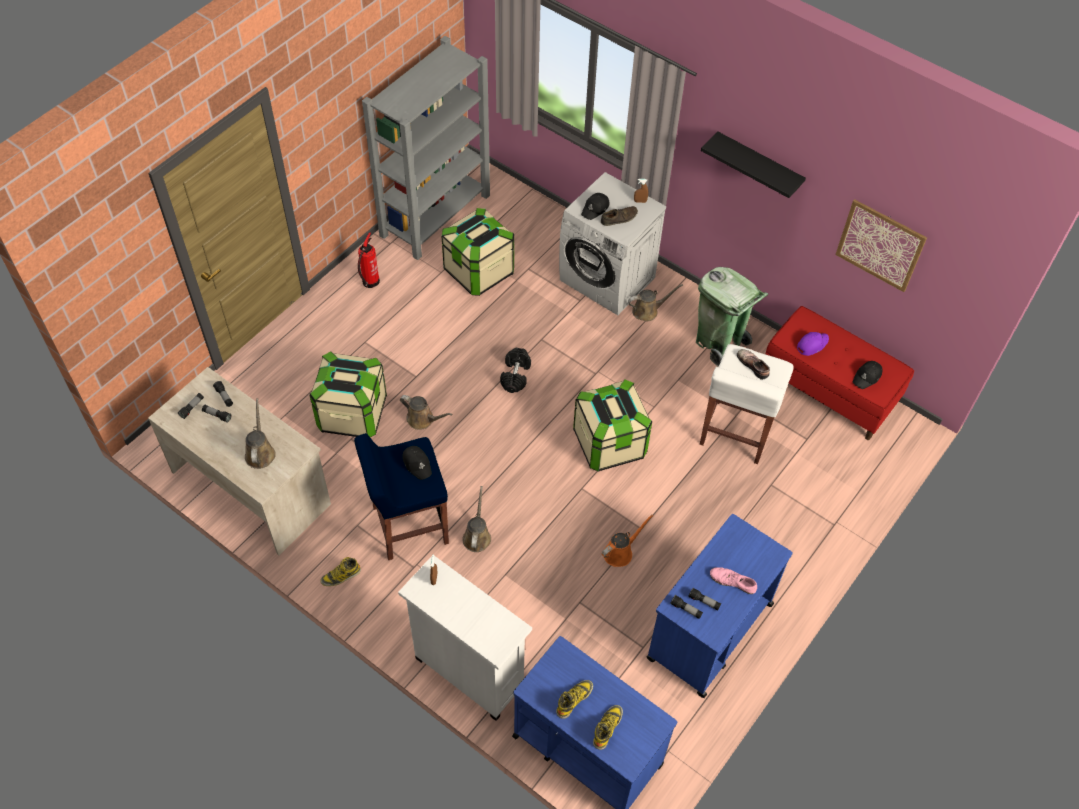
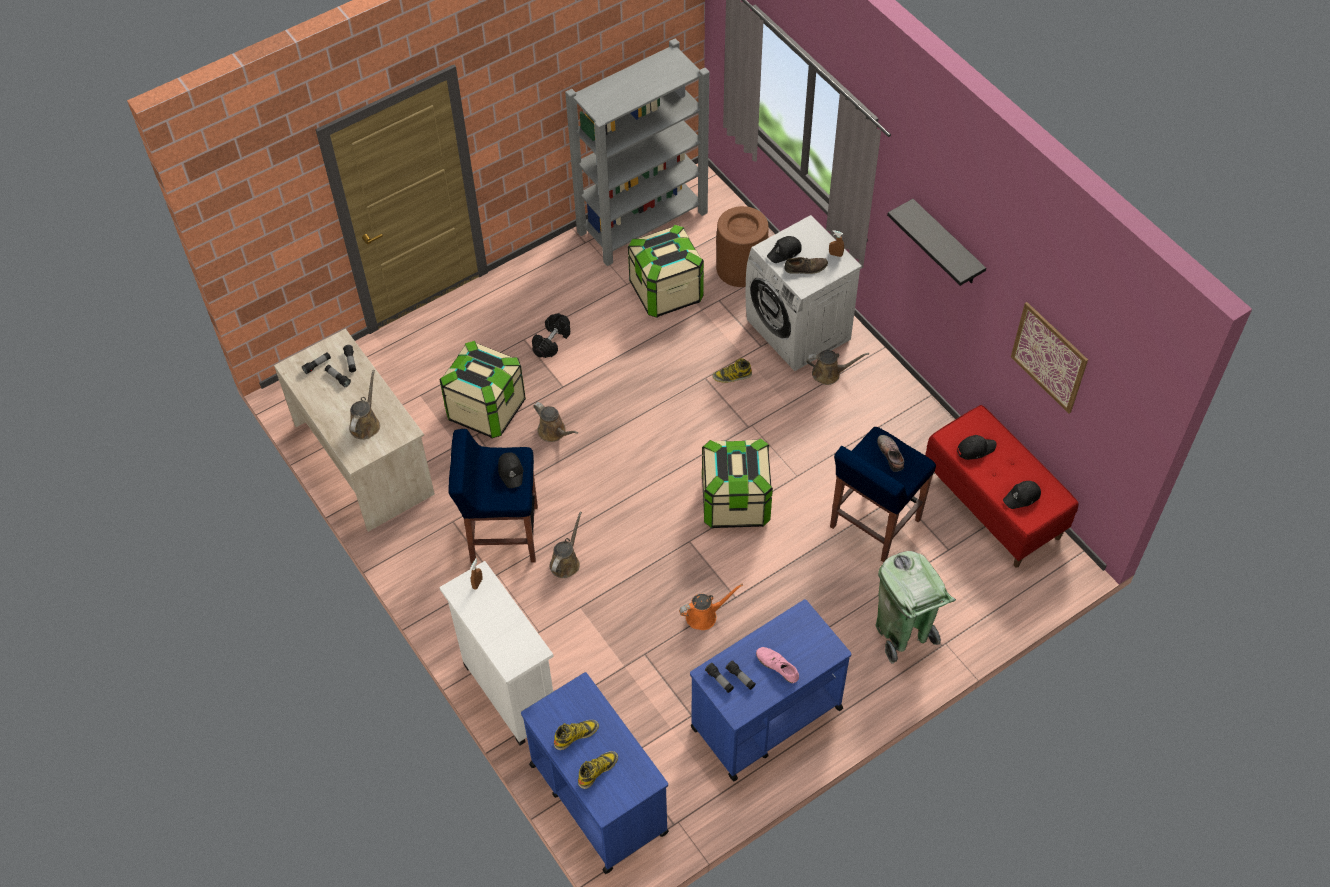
camera: 20 degrees right, 0 degrees up
(341, 576) = (420, 567): boot -> boot (732, 376)
(369, 282) = (550, 279): fire extinguisher -> none
(515, 376) = (664, 410): black dumbbell -> black dumbbell (552, 342)
(537, 236) = (741, 268): none -> brown trash can
(719, 342) = (893, 425): green trash can -> green trash can (903, 632)
(736, 433) = (874, 524): white stool -> blue stool
(812, 345) = (975, 449): purple cap -> black cap

